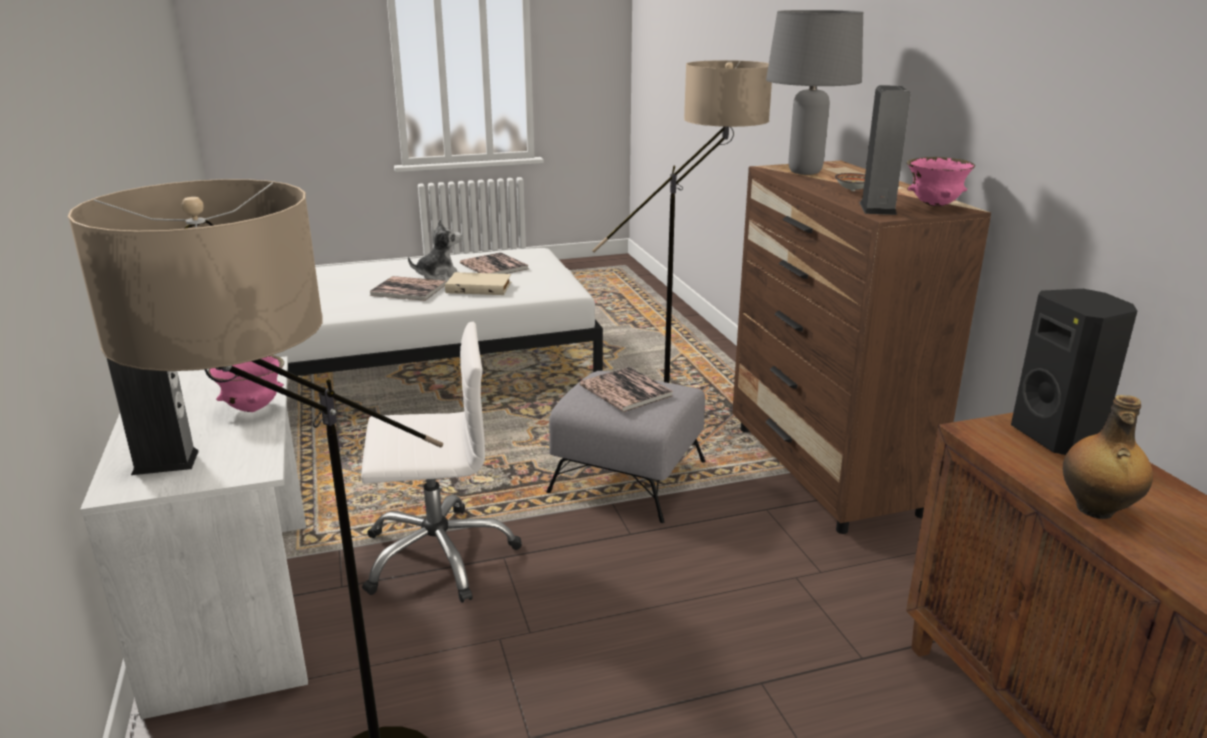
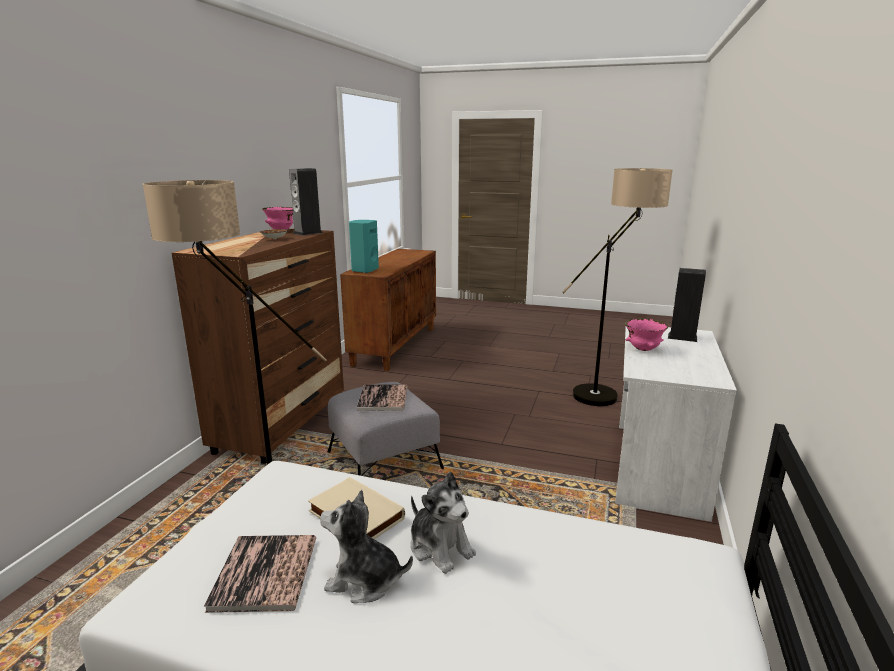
camera: 145 degrees left, 5 degrees down
(408, 289) = (440, 547): book -> plush toy
(438, 555) = (535, 456): white office chair -> none
(805, 172) = (237, 249): grey table lamp -> none
(1058, 437) = (364, 270): black speaker -> turquoise speaker
(1095, 510) = (400, 264): bottle -> none

